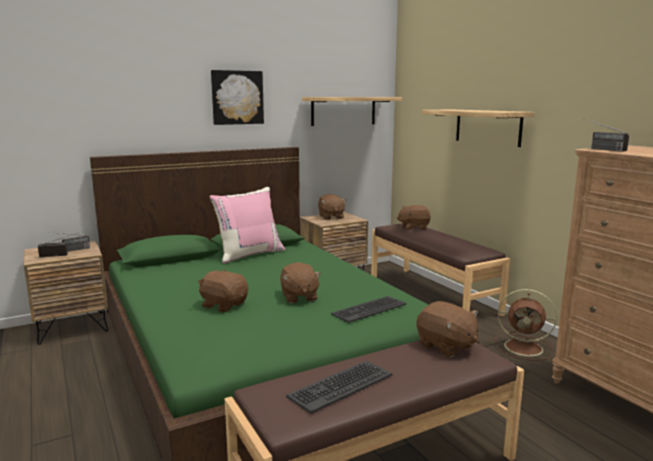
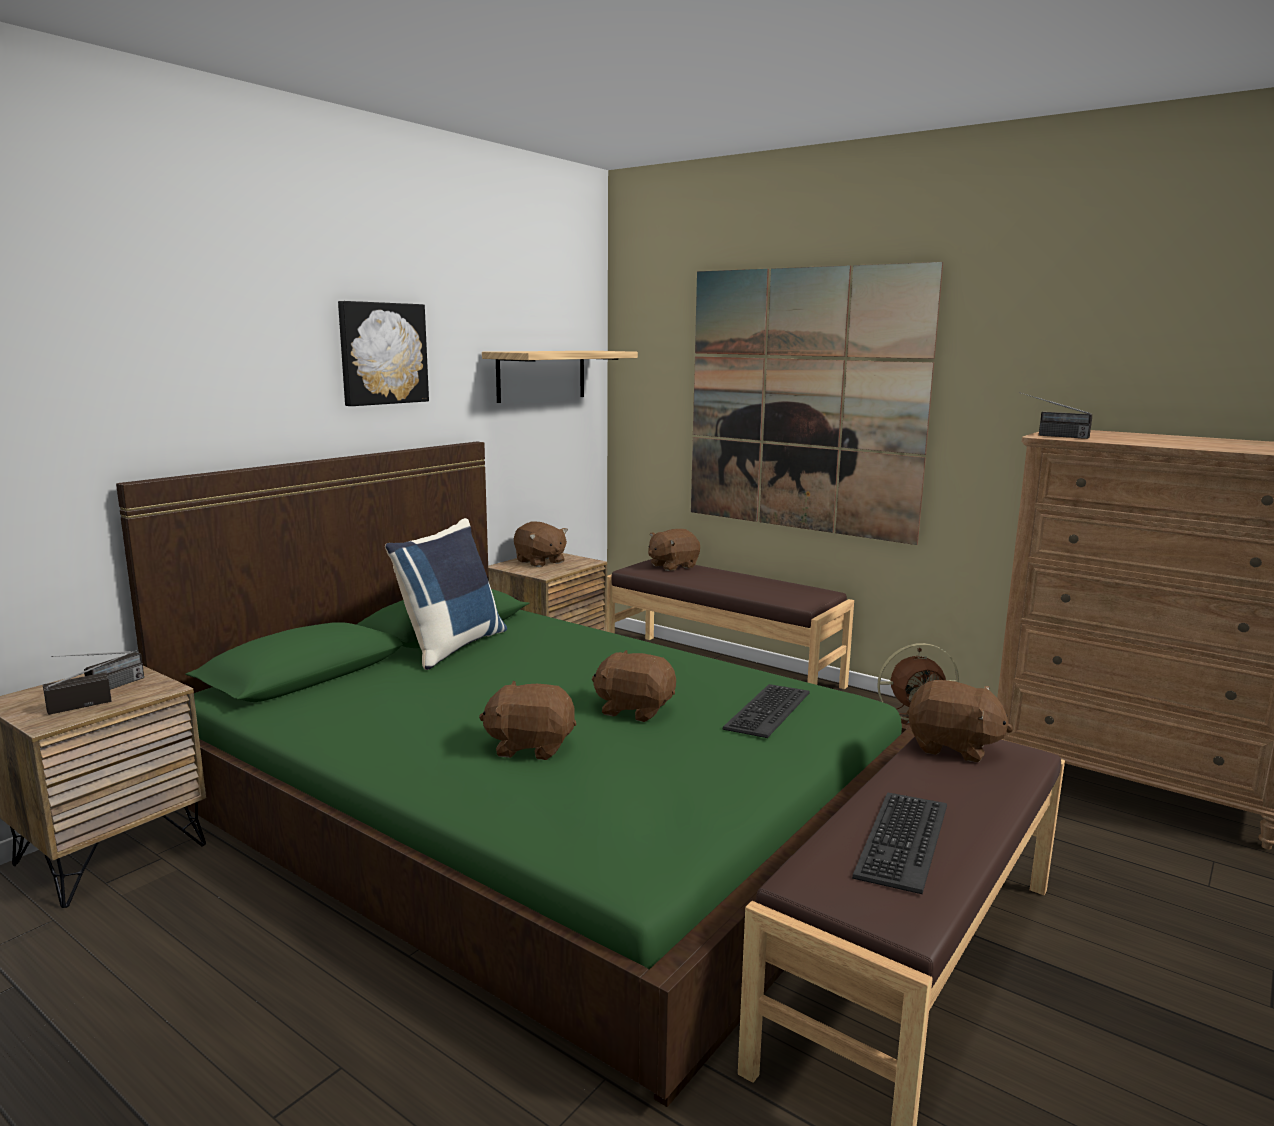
camera: 25 degrees left, 0 degrees up
(249, 254) = (451, 646): pink pillow -> blue pillow
(299, 297) = (634, 709): brown plush toy -> brown plush toy turned 150 degrees clockwise
(487, 127) = (803, 401): shelf -> picture

